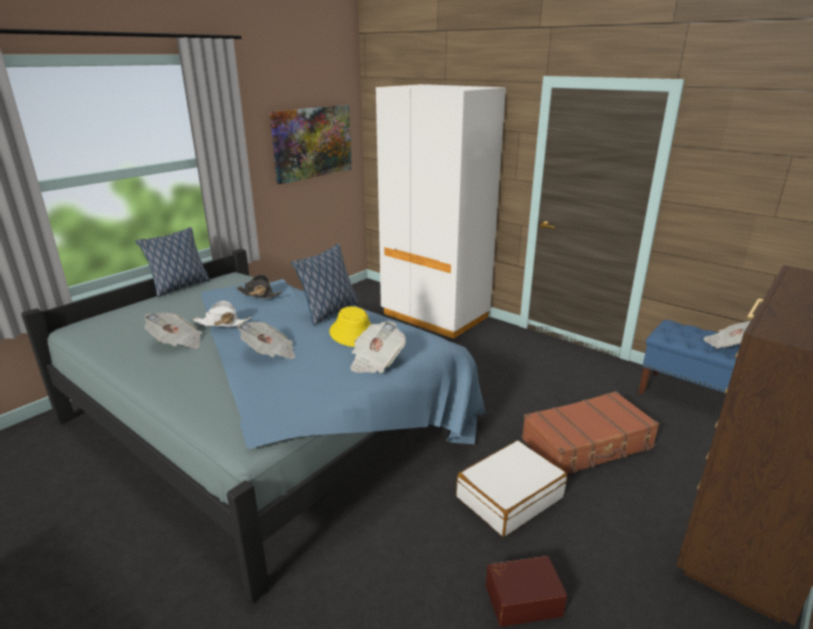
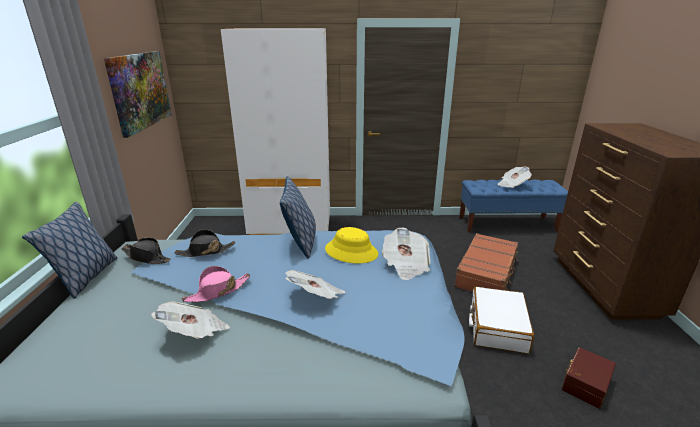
camera: 40 degrees left, 0 degrees up
(221, 285) = (147, 257): none -> black hat
(222, 323) = (217, 291): white hat -> pink hat

